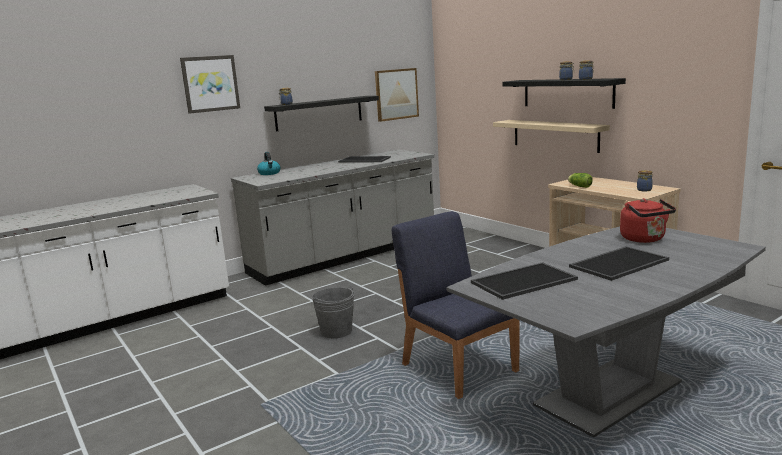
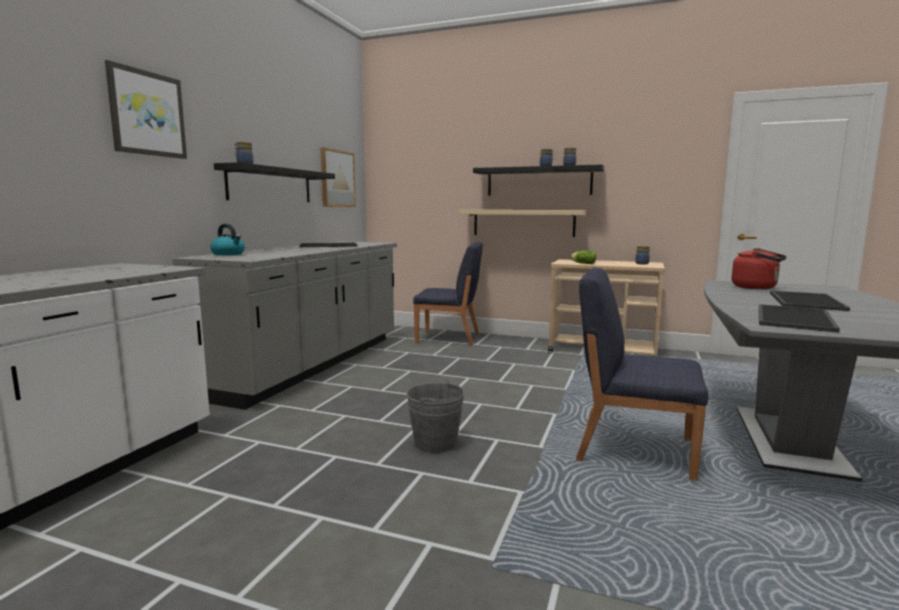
camera: 35 degrees left, 5 degrees down
(483, 244) = (449, 338): none -> blue chair

